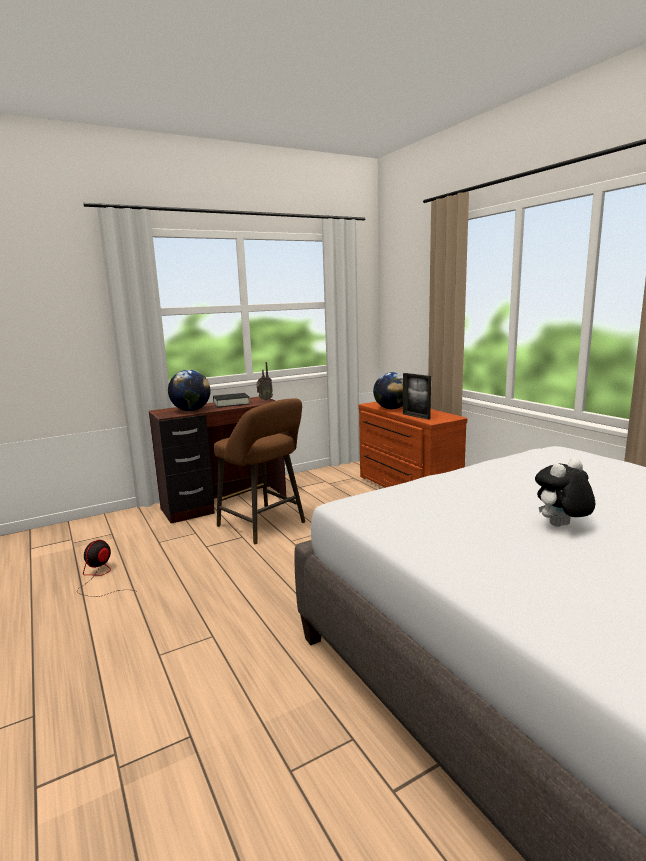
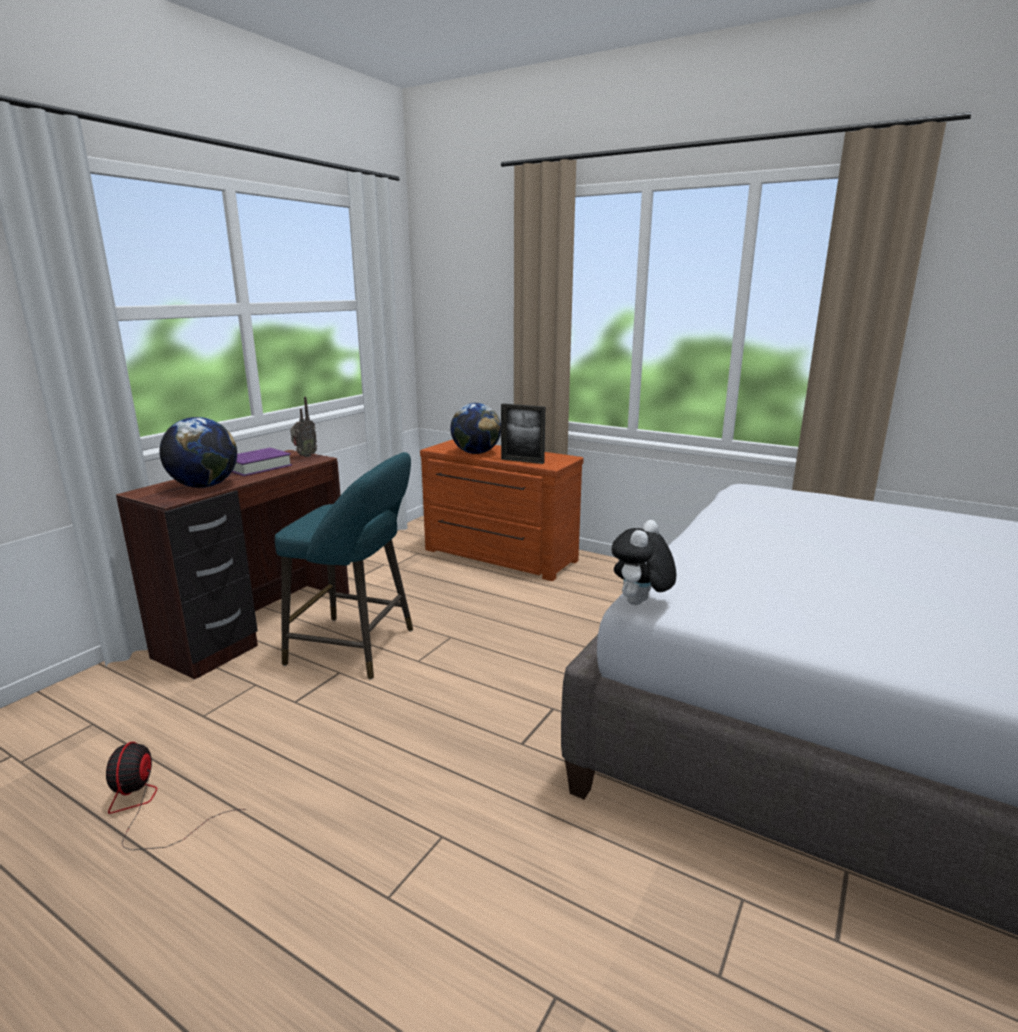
camera: 30 degrees left, 5 degrees up
(231, 403) = (257, 467): black book -> purple book
(264, 526) = (358, 648): brown stool -> turquoise stool
(561, 527) = (893, 580): plush toy -> plush toy (640, 604)

